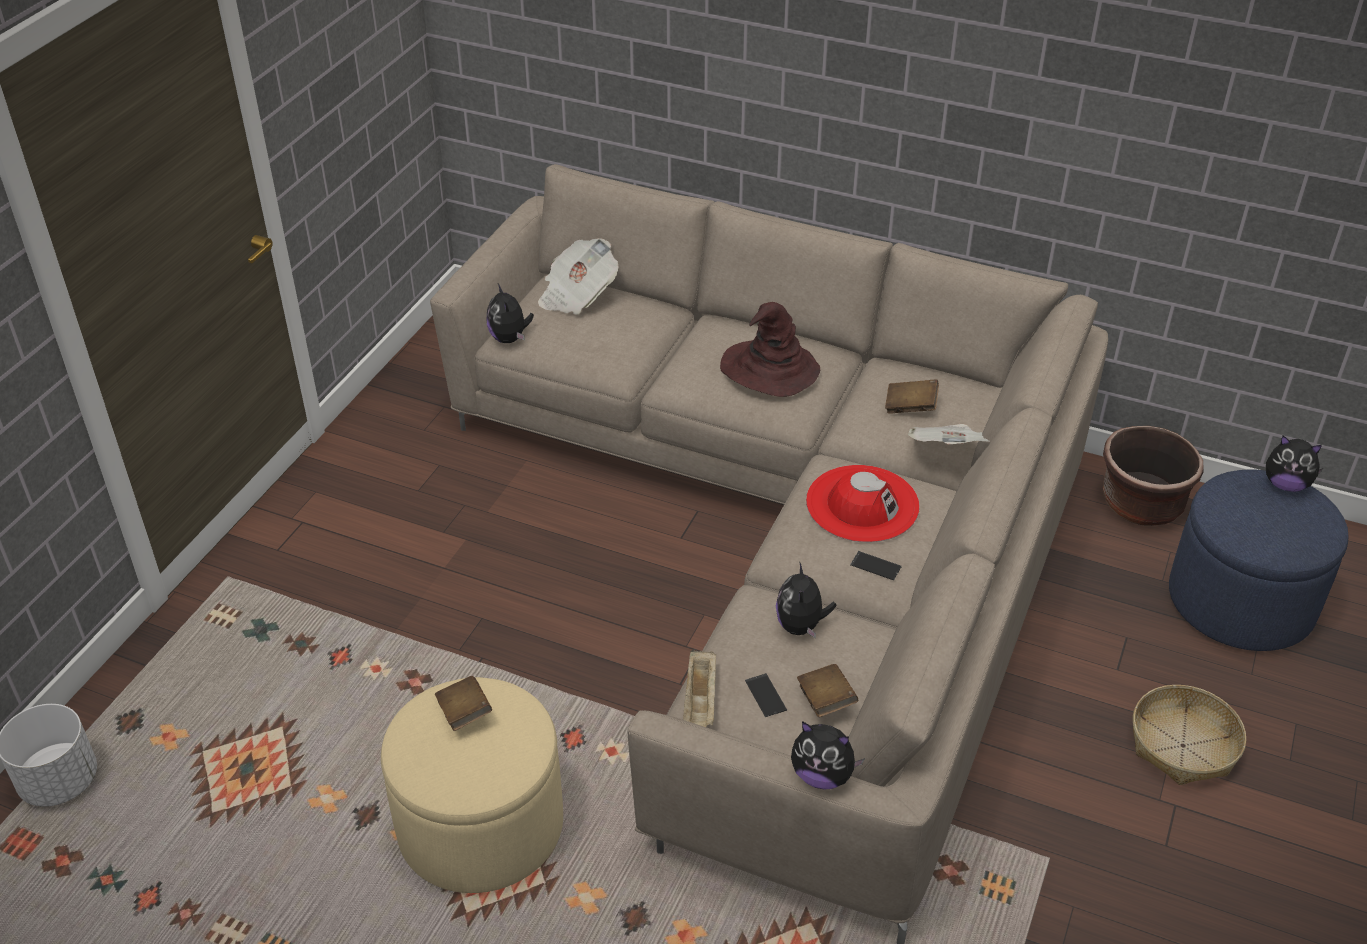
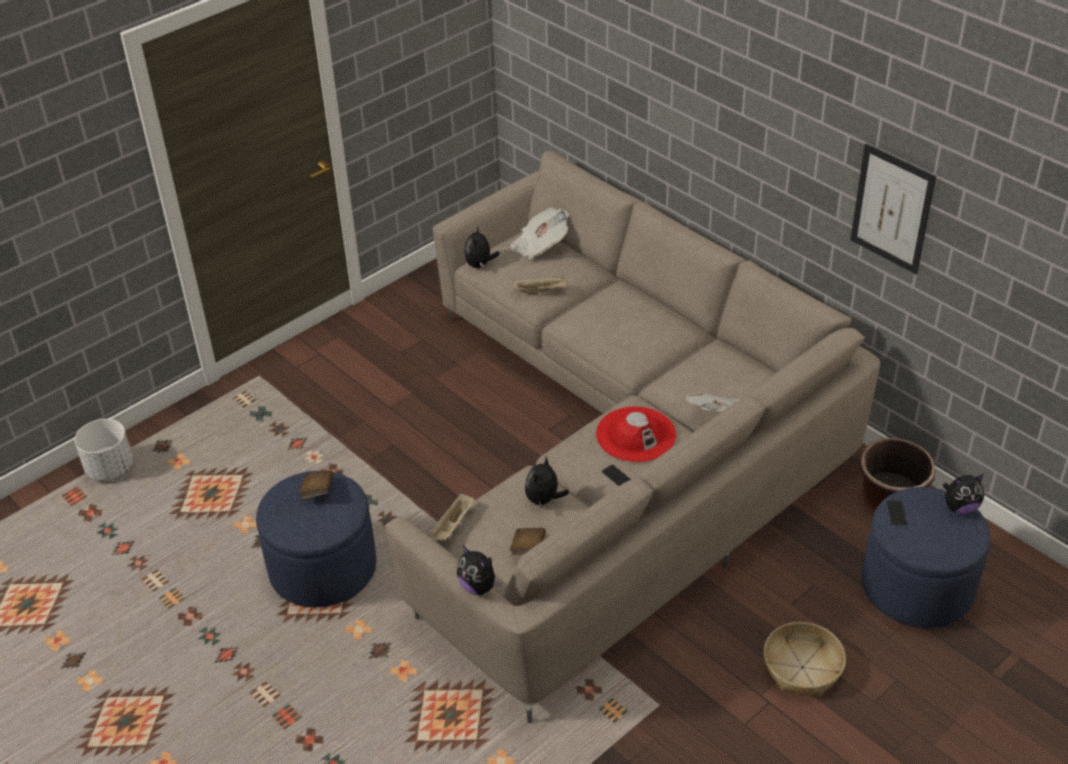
camera: 25 degrees right, 0 degrees up
(481, 825) = (323, 568): beige ottoman -> blue ottoman
(615, 353) = (540, 291): none -> beige tray
(765, 695) = (493, 534): phone -> phone (896, 512)
(768, 370) = (634, 329): brown hat -> none
(910, 407) = (714, 379): brown book -> none
(1119, 122) = (892, 209): none -> picture
(1286, 484) = (960, 507): plush toy -> plush toy turned 60 degrees counterclockwise

